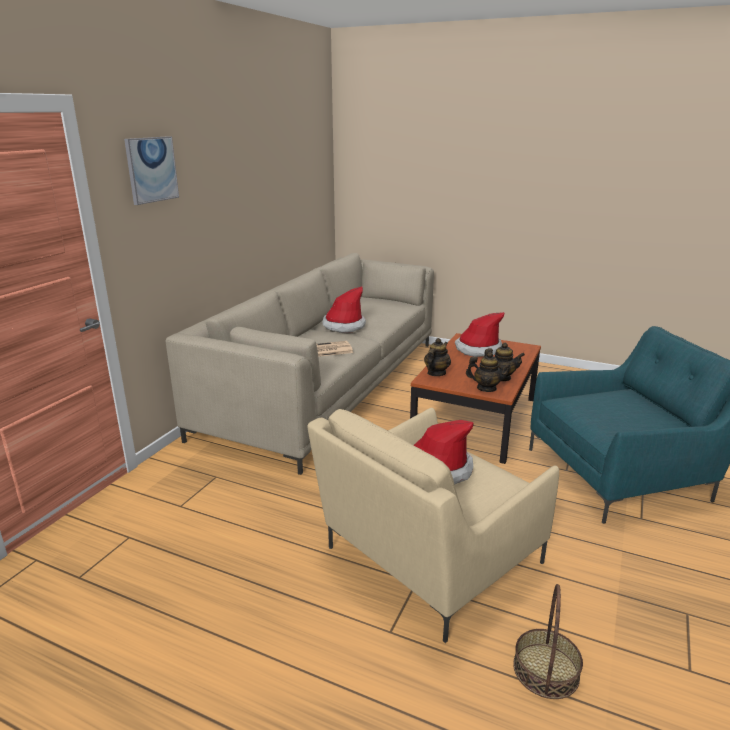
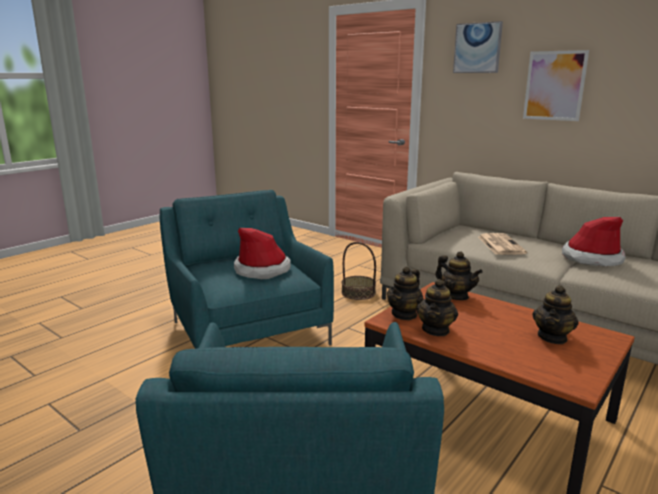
camera: 105 degrees right, 5 degrees down
(219, 202) = (554, 86): none -> picture
(427, 559) = (248, 330): beige armchair -> turquoise armchair
(478, 349) = (552, 337): hat -> teapot
(545, 670) = (120, 347): basket -> basket (358, 293)

